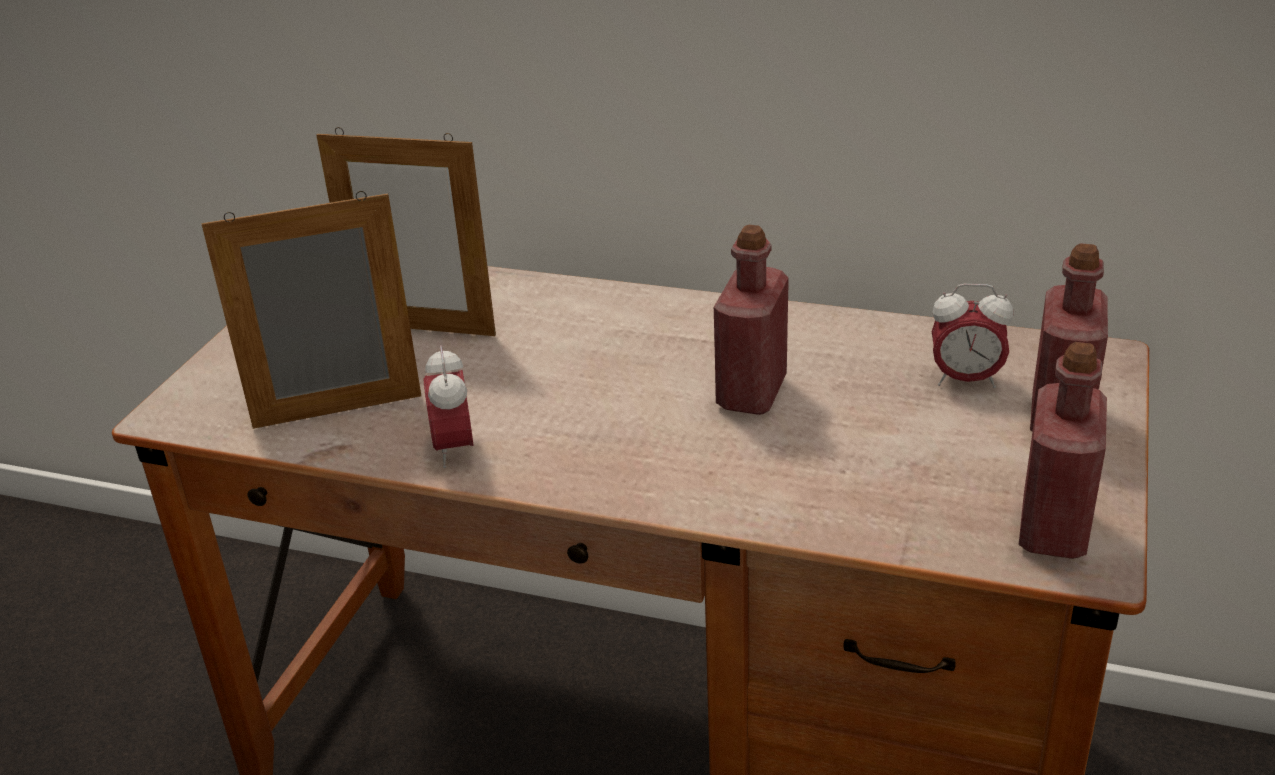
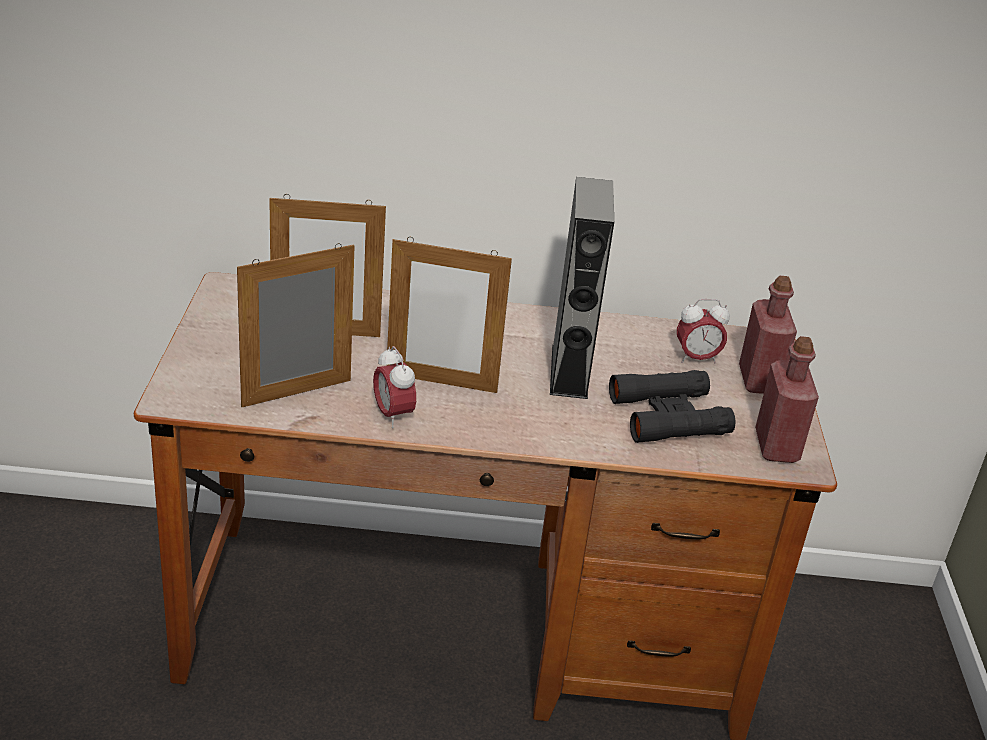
camera: 20 degrees left, 0 degrees up
(549, 403) = (441, 382): none -> picture frame
(751, 392) = (569, 371): red bottle -> grey speaker
(883, 469) = (668, 416): none -> black binoculars

